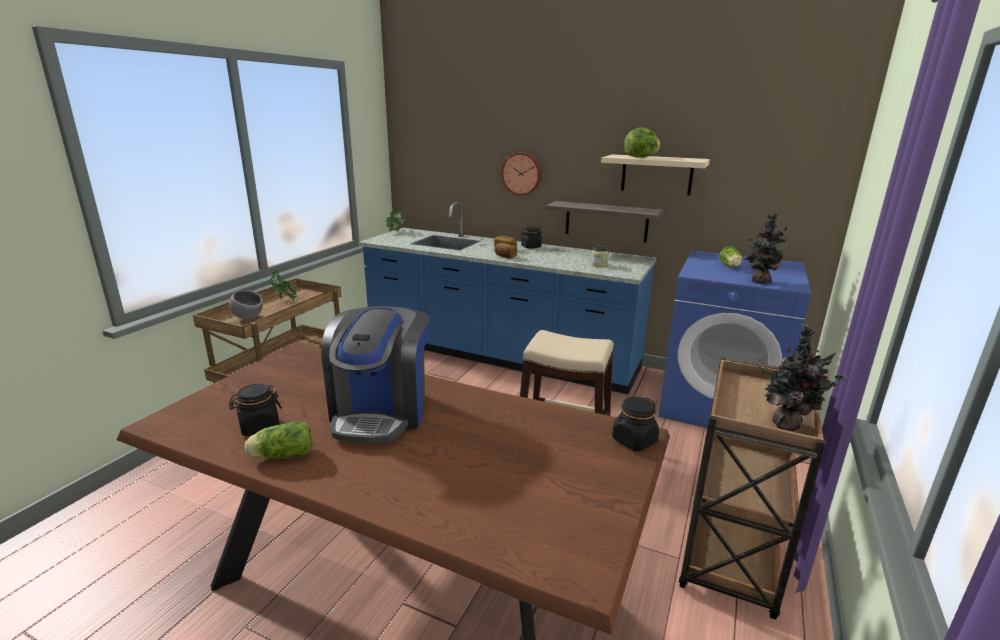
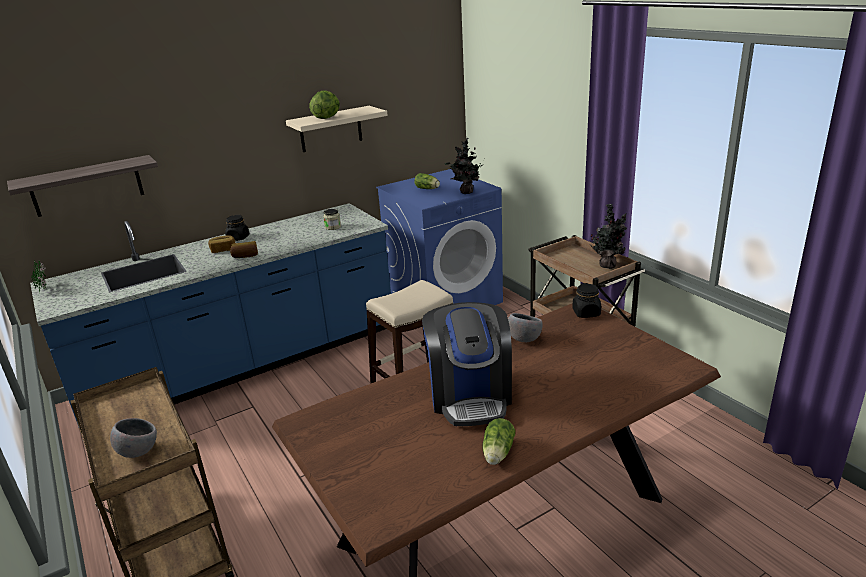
camera: 55 degrees left, 5 degrees up
(259, 426) = (440, 461): black jar -> none
(285, 301) = (119, 418): potted plant -> none
(381, 412) = (470, 396): coffee machine -> coffee machine turned 45 degrees clockwise
(520, 414) = (524, 340): none -> grey bowl
(522, 173) = (192, 163): wall clock -> none
(606, 221) = (296, 186): shelf -> shelf (87, 186)

